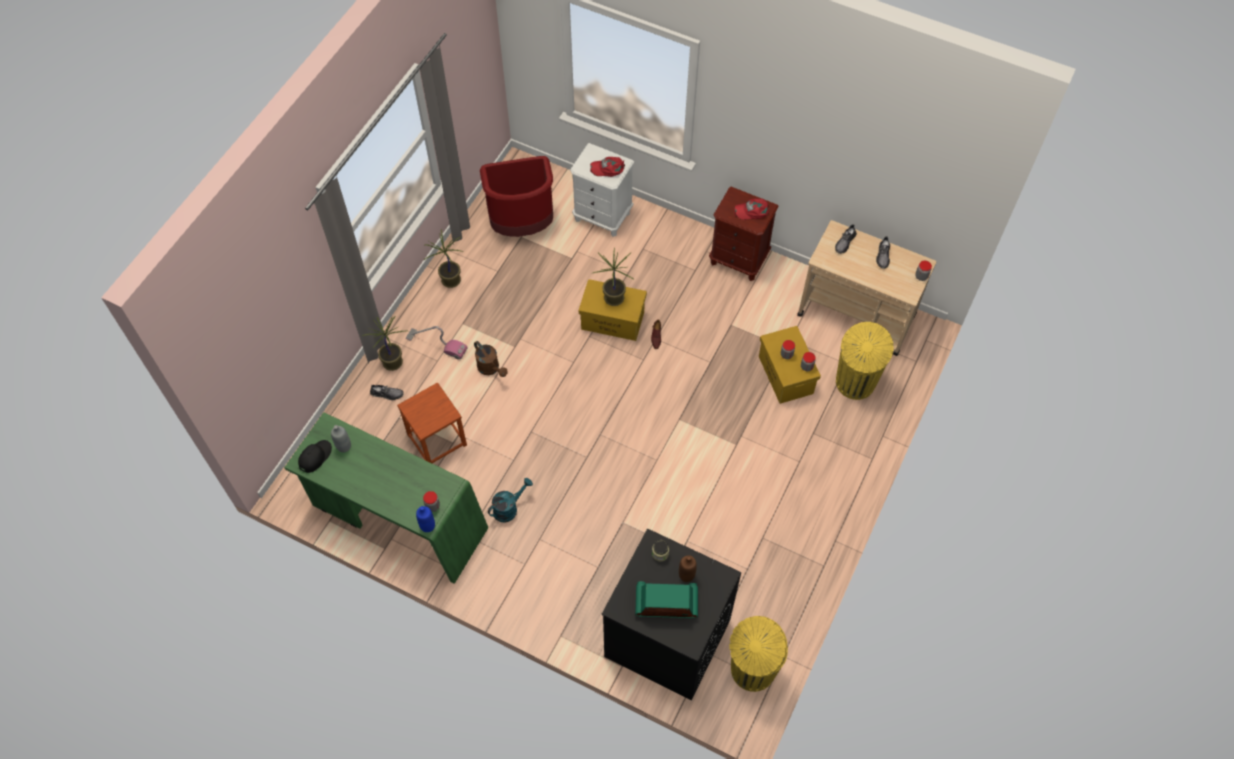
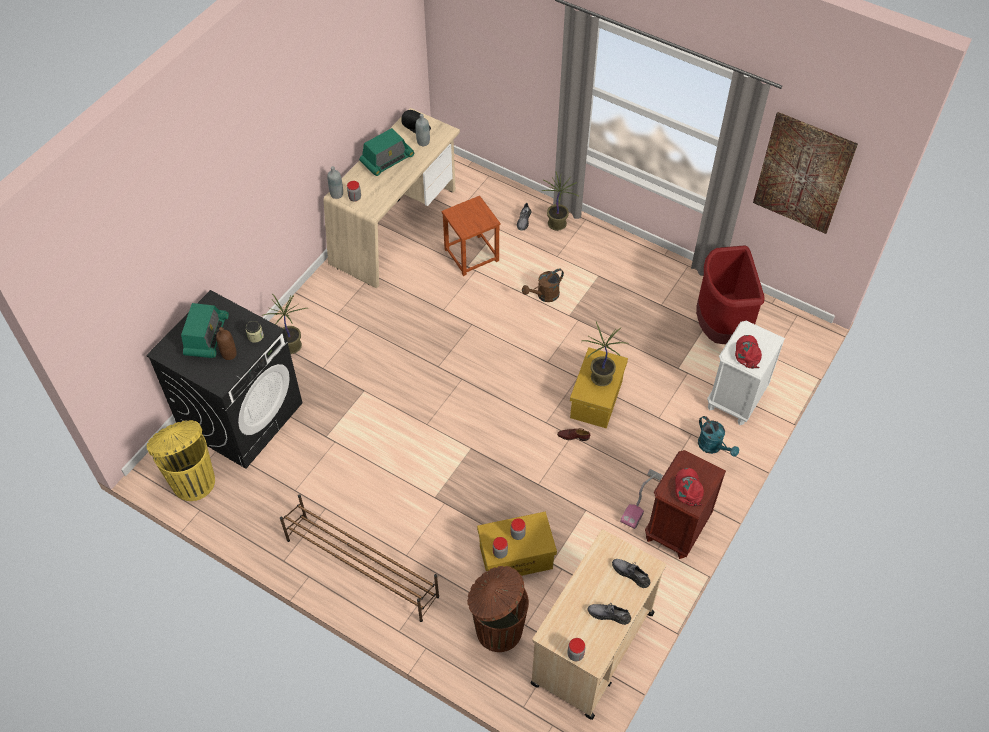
camera: 95 degrees right, 5 degrees down
(372, 480) = (387, 160): none -> radio
(397, 519) = (396, 227): green desk -> beige desk
(427, 526) = (337, 194): blue bottle -> grey bottle
(436, 344) = (575, 256): vacuum cleaner -> vacuum cleaner (641, 499)
(450, 281) = (649, 267): potted plant -> potted plant (291, 346)
(464, 77) = (803, 173): none -> picture
(509, 508) = (394, 305): turquoise watering can -> turquoise watering can (713, 447)
(818, 497) = (361, 567): none -> brown shoe rack
(854, 384) = (497, 629): yellow trash can -> brown trash can

